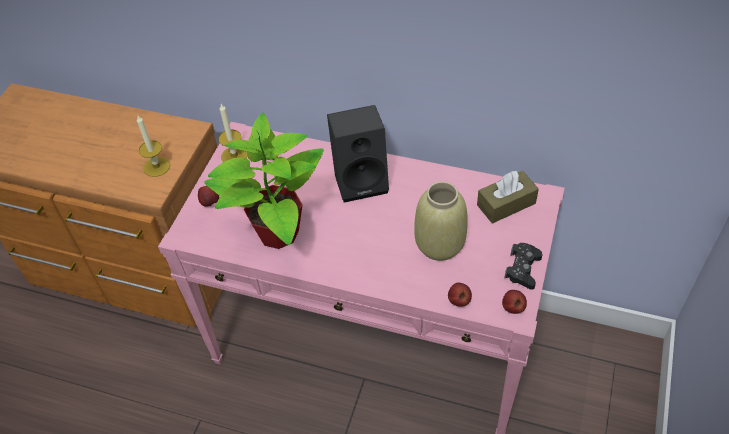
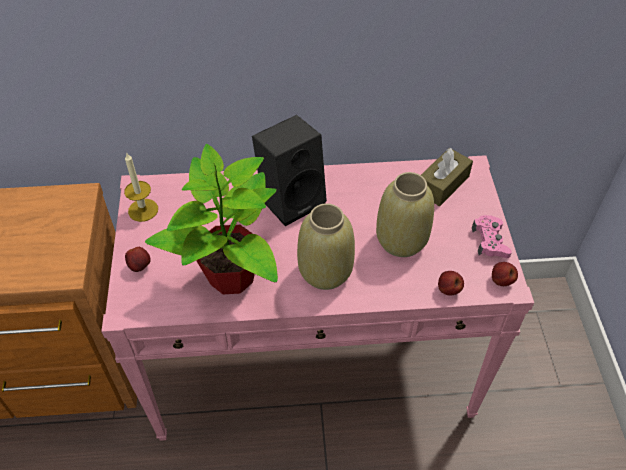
camera: 25 degrees left, 0 degrees up
(156, 166) = (57, 245): candle -> none
(357, 252) = (324, 272): none -> beige vase
(522, 269) = (490, 241): black game controller -> pink game controller

